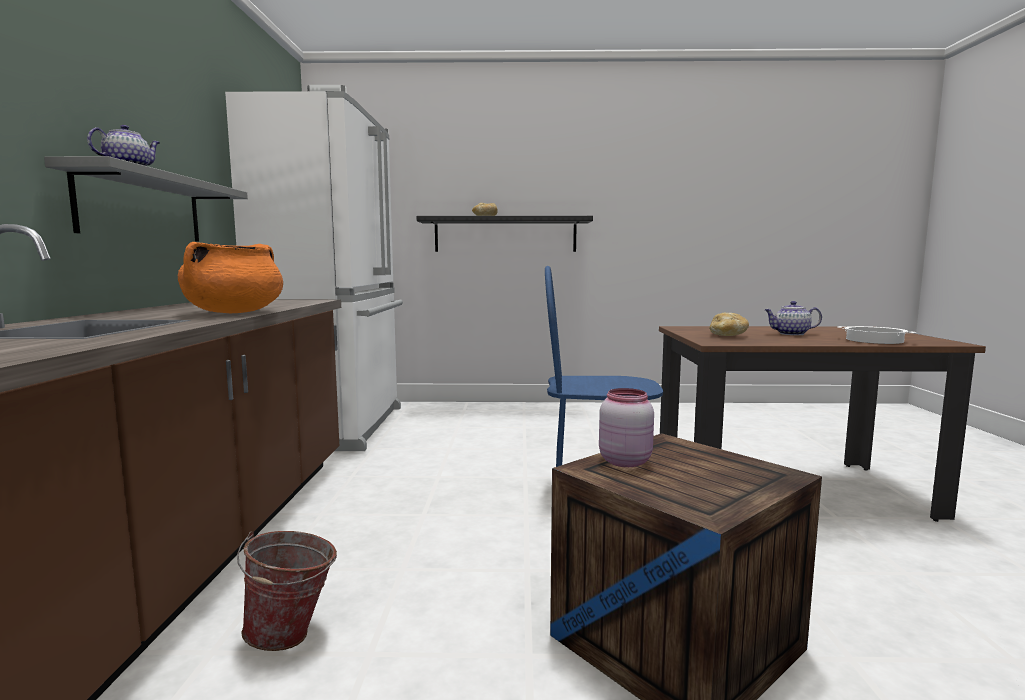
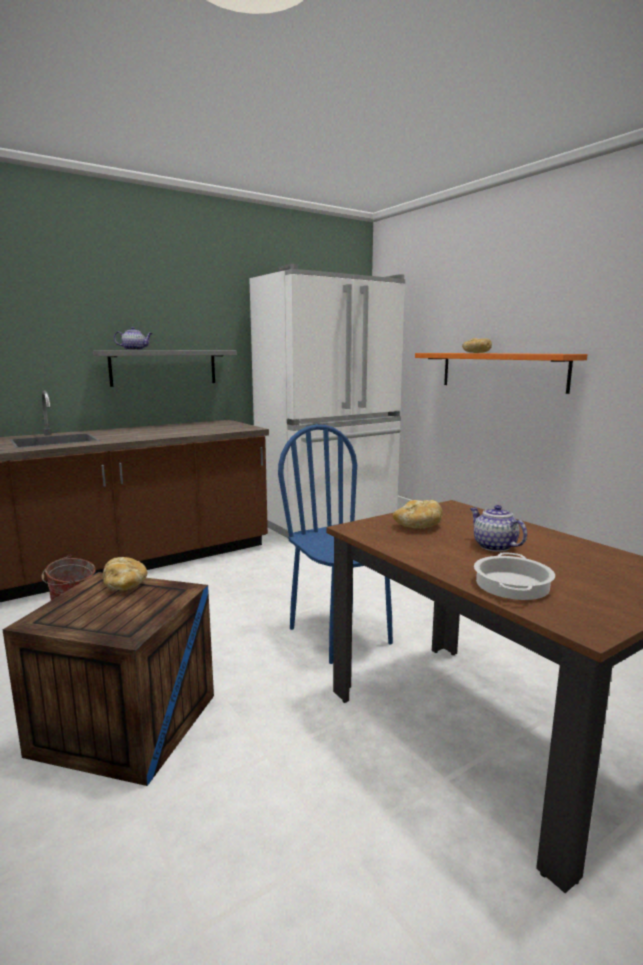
camera: 55 degrees right, 5 degrees up
(235, 313) = (142, 437): orange cooking pot -> none
(505, 235) = (501, 371): black shelf -> orange shelf
(624, 461) = (125, 585): pink jar -> bread

